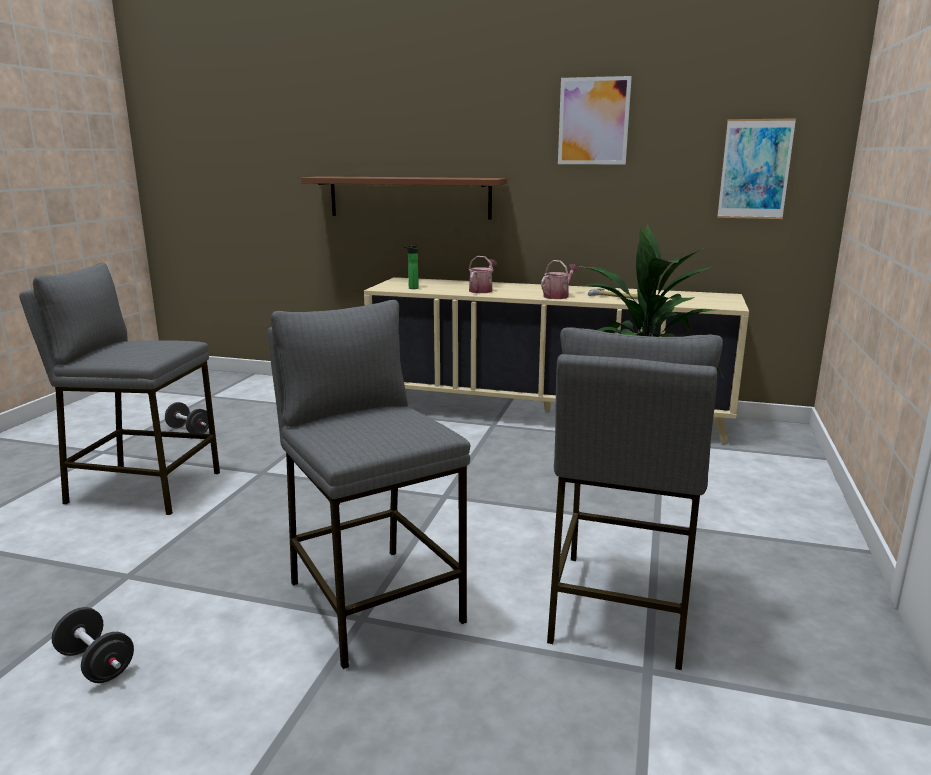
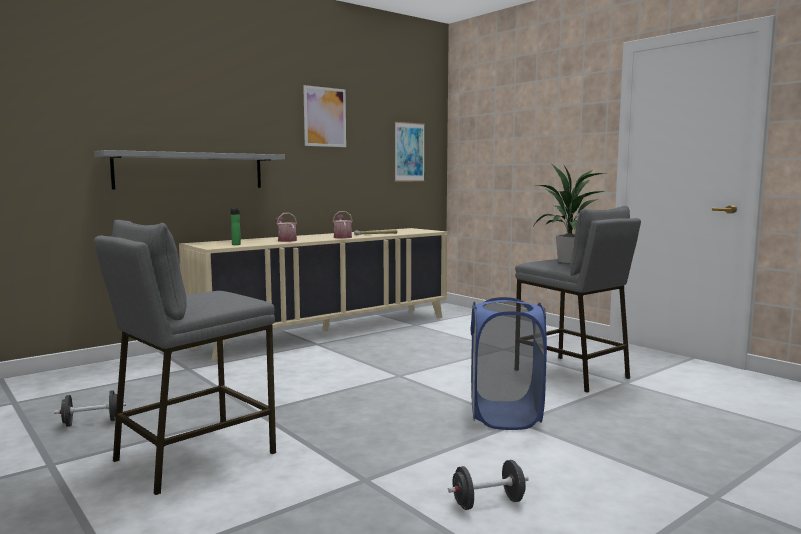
camera: 55 degrees left, 10 degrees down
(374, 601) = (504, 416): grey stool -> blue laundry basket
(409, 197) = (190, 171): brown shelf -> grey shelf

